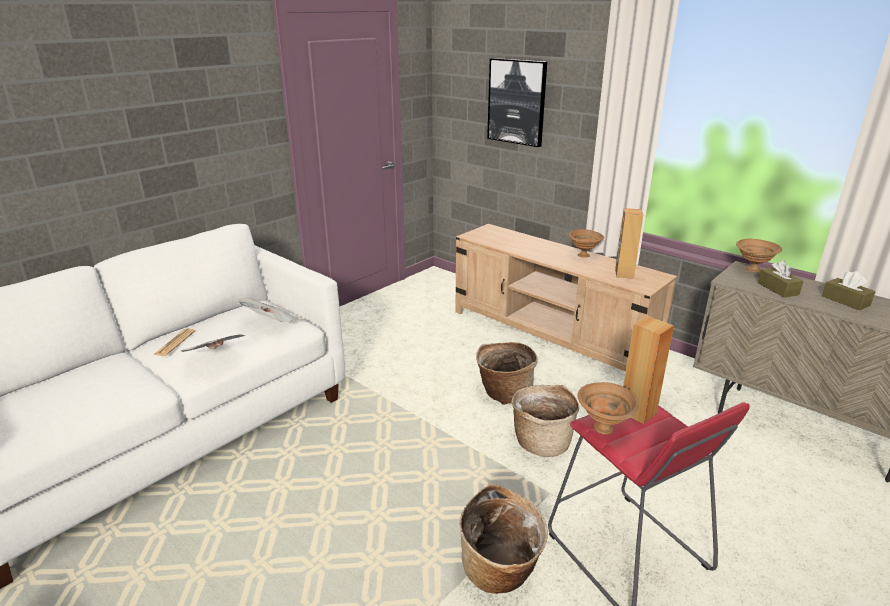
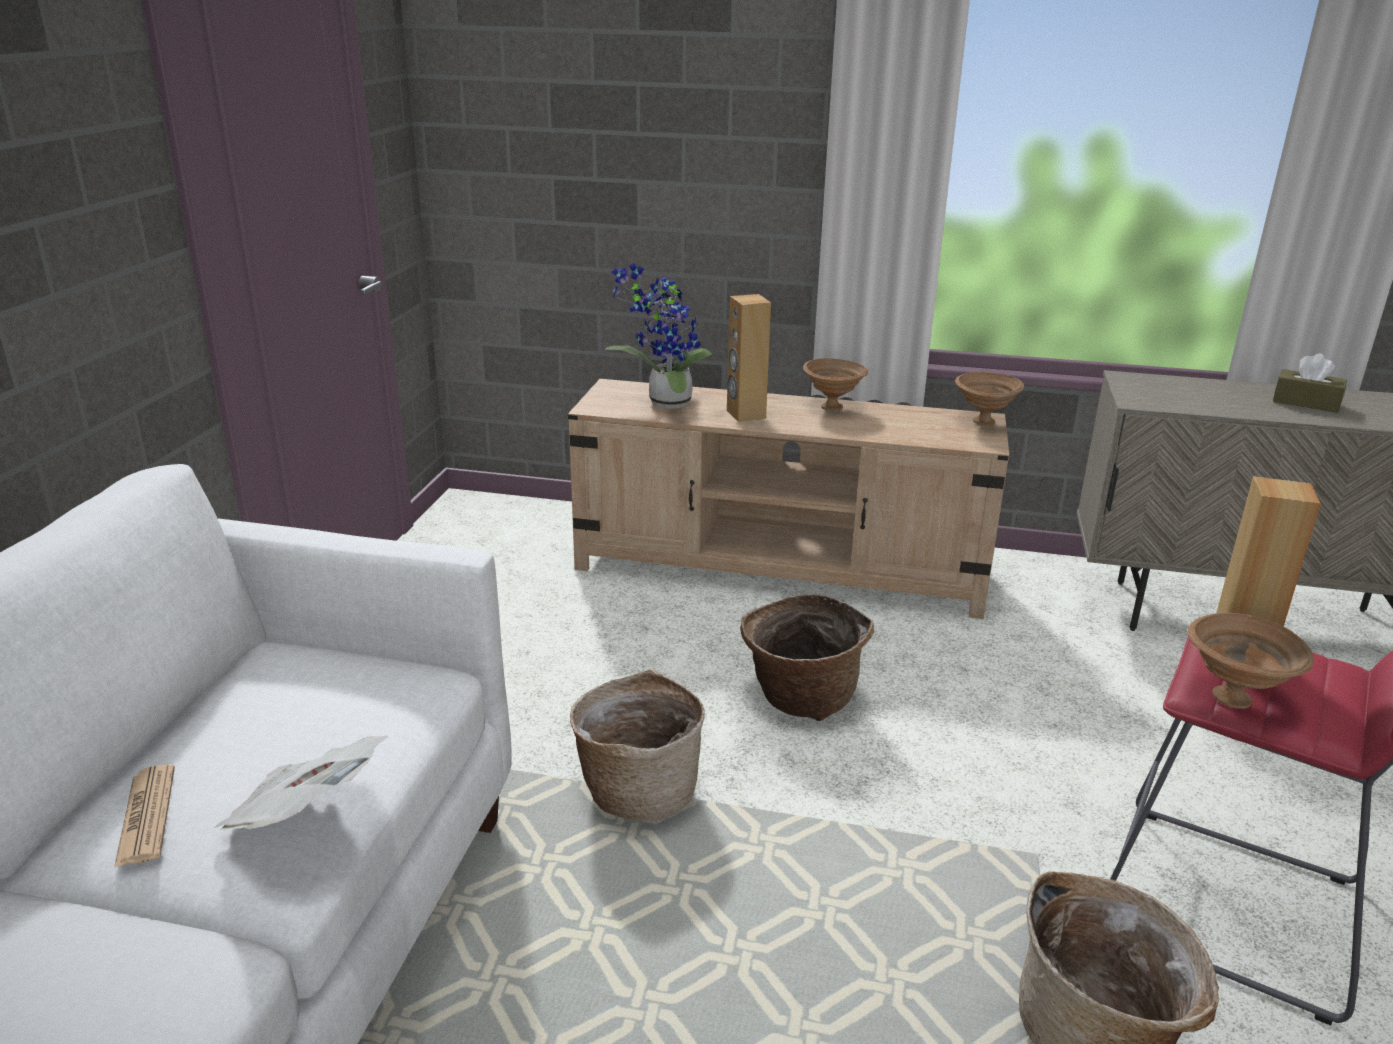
camera: 30 degrees left, 0 degrees up
(272, 325) = (360, 694): newspaper -> none
(503, 239) = (664, 403): none -> potted plant
(517, 102) = (631, 126): picture -> none
(542, 441) = (940, 765): basket -> basket (638, 790)
(623, 274) = (929, 426): brown speaker -> brown speaker (745, 414)
(753, 270) = (1145, 380): brown bowl -> brown bowl (984, 423)
(777, 289) = (1212, 402): brown tissue box -> none

